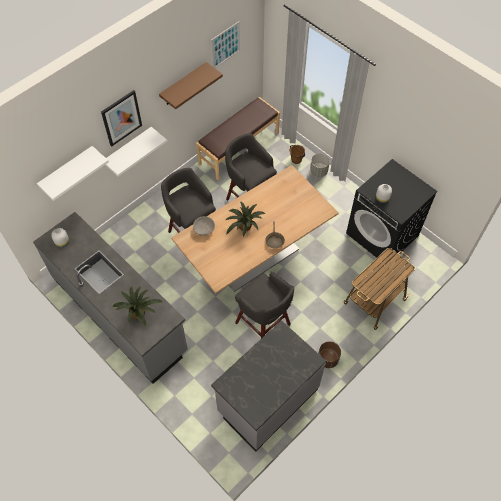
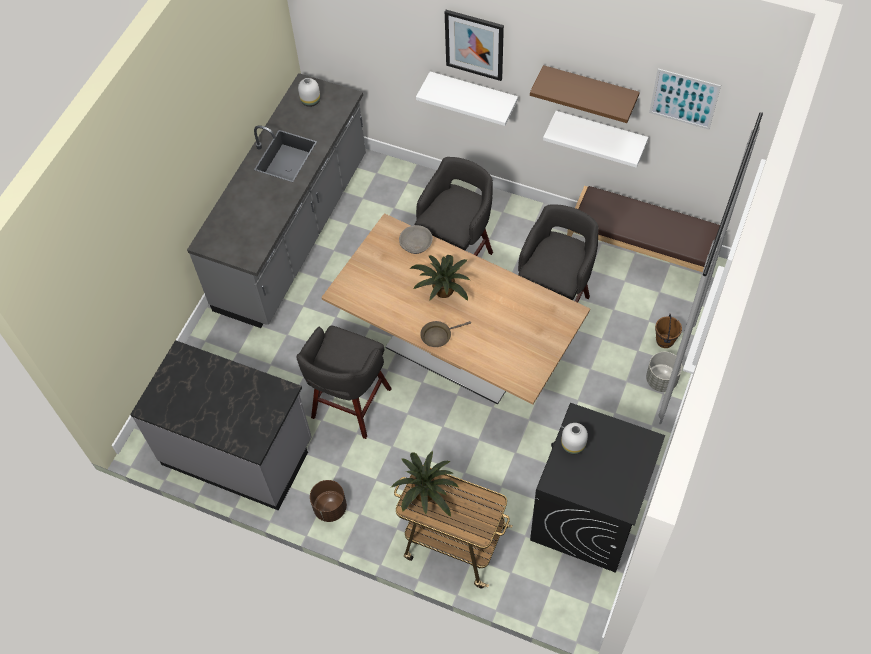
camera: 70 degrees right, 0 degrees up
(67, 170) = (378, 38): white shelf -> white shelf (600, 133)
(139, 313) = (244, 221): potted plant -> potted plant (426, 494)

